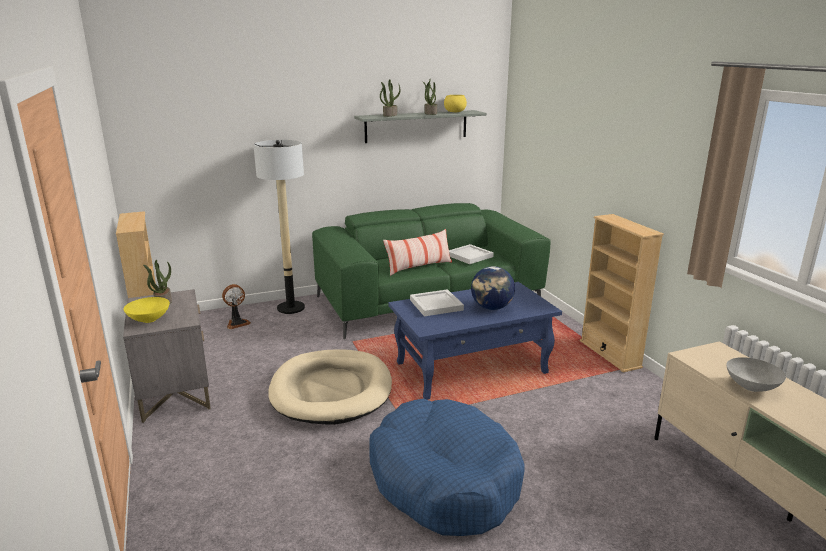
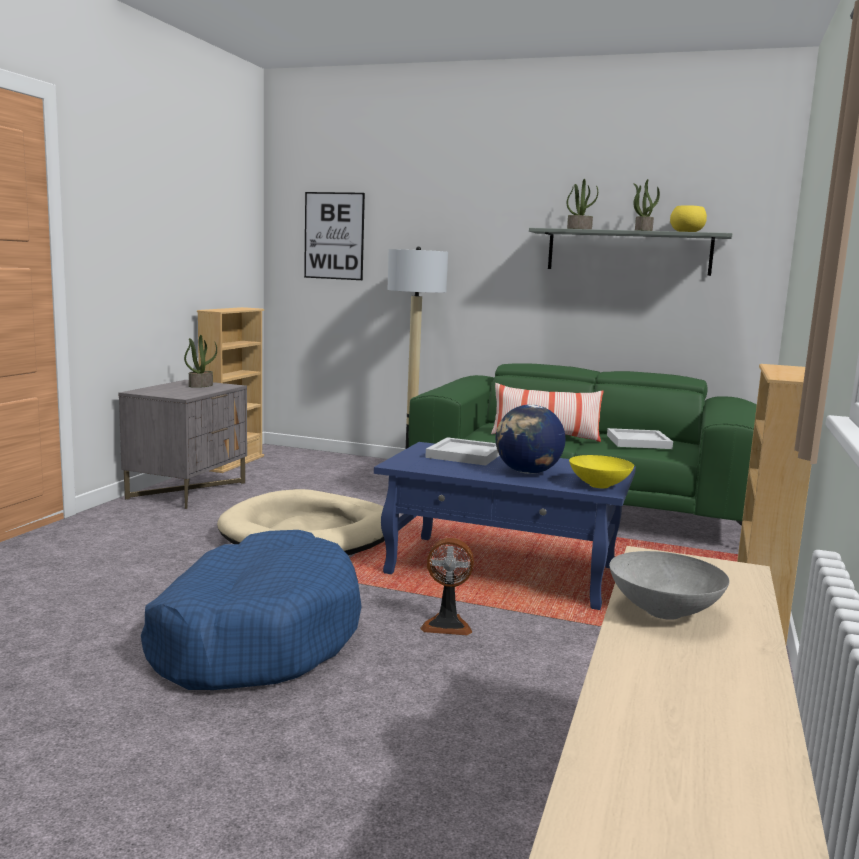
camera: 40 degrees right, 10 degrees down
(148, 320) = (161, 390): yellow bowl -> yellow bowl (598, 485)
(182, 134) = (334, 236): none -> picture
(237, 323) = (336, 466): fan -> fan (447, 625)

